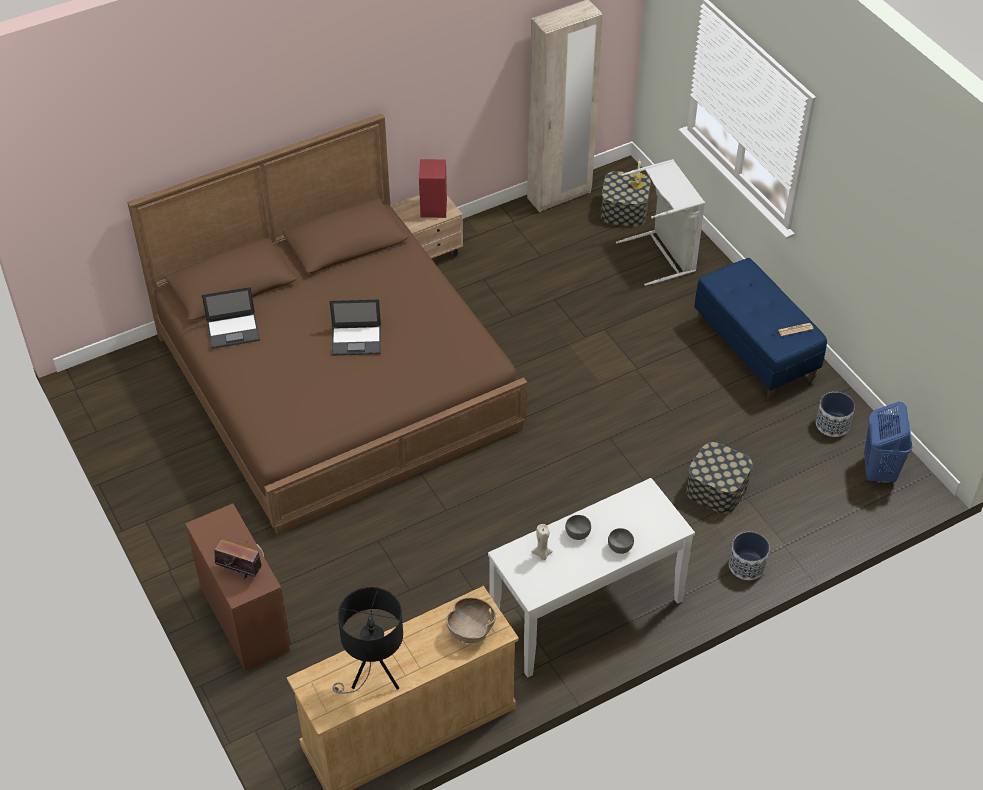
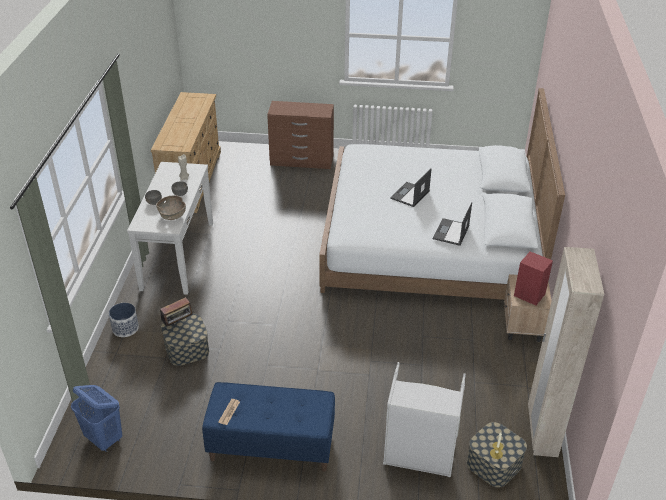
camera: 125 degrees right, 10 degrees down
(234, 330) = (459, 160): laptop -> laptop (451, 232)
(240, 571) = (288, 107): radio -> radio (178, 324)
(336, 381) = (430, 240): brown bed -> white bed
(373, 678) = (186, 110): black table lamp -> none
(470, 629) = (173, 140): brown bowl -> brown bowl (172, 215)
(832, 424) = (164, 442): planter -> none

